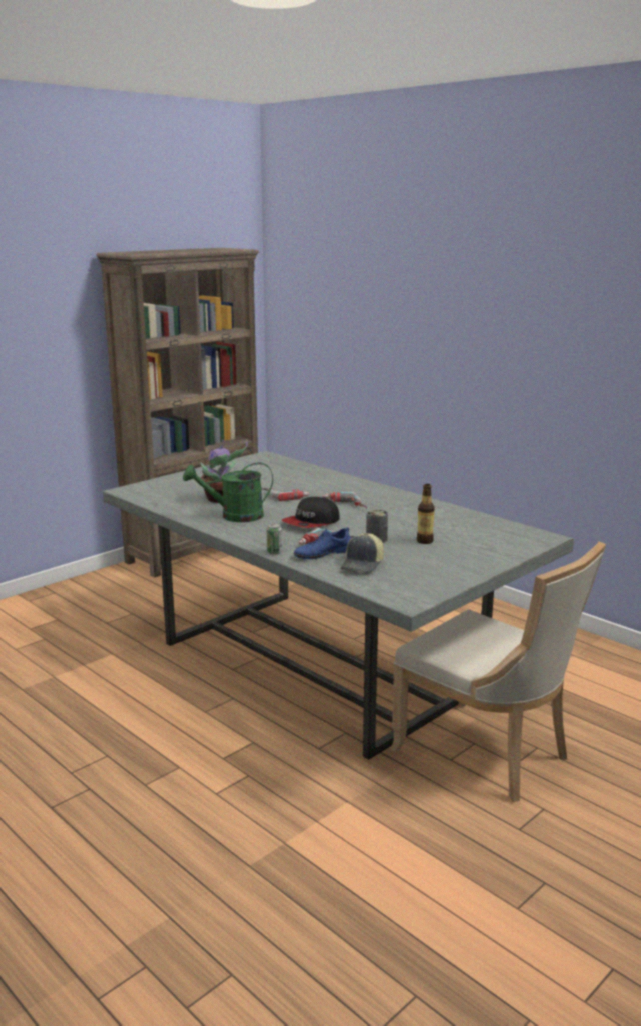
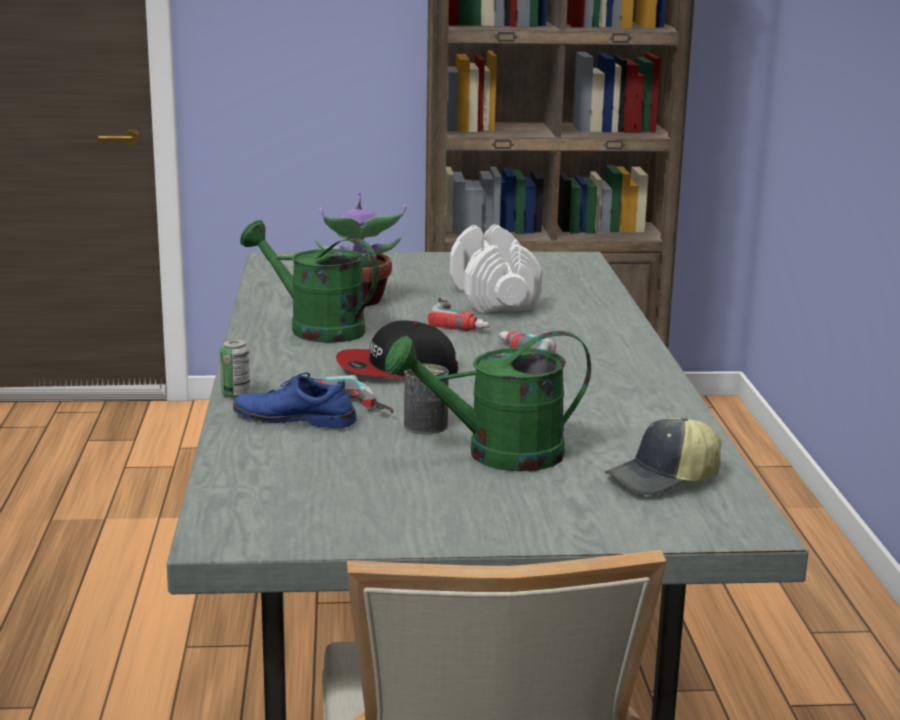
camera: 40 degrees right, 0 degrees up
(274, 482) = (494, 297): none -> white dumbbell
(363, 565) = (305, 456): cap -> cap (664, 480)
(425, 541) = (497, 454): bottle -> green watering can

